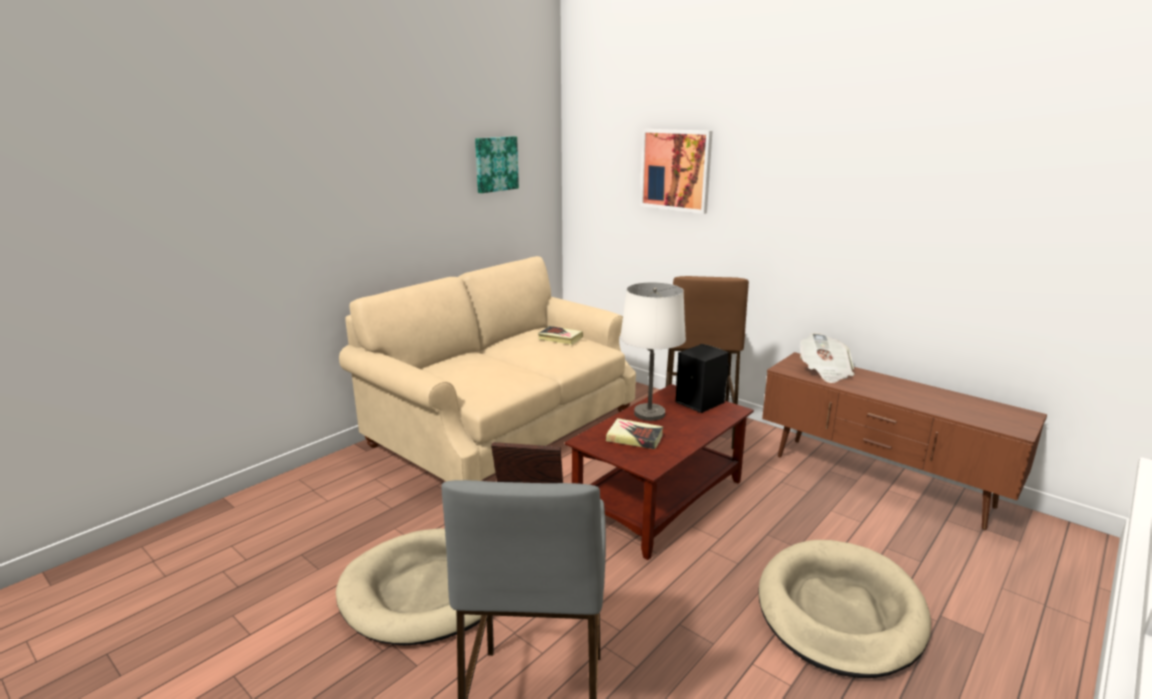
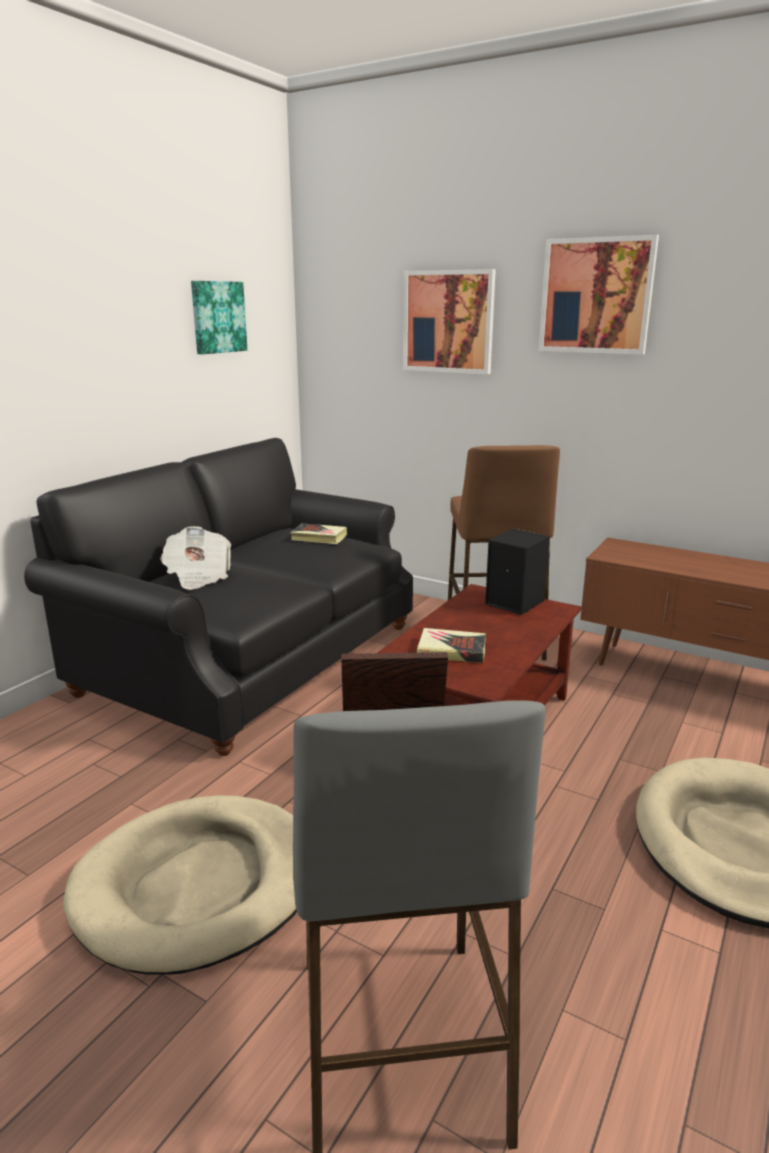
camera: 10 degrees left, 0 degrees up
(504, 427) = (252, 657): beige sofa -> black sofa
(650, 413) = (459, 620): white table lamp -> none
(790, 156) = (596, 296): none -> picture
(825, 372) = (653, 556): newspaper -> newspaper (198, 576)

